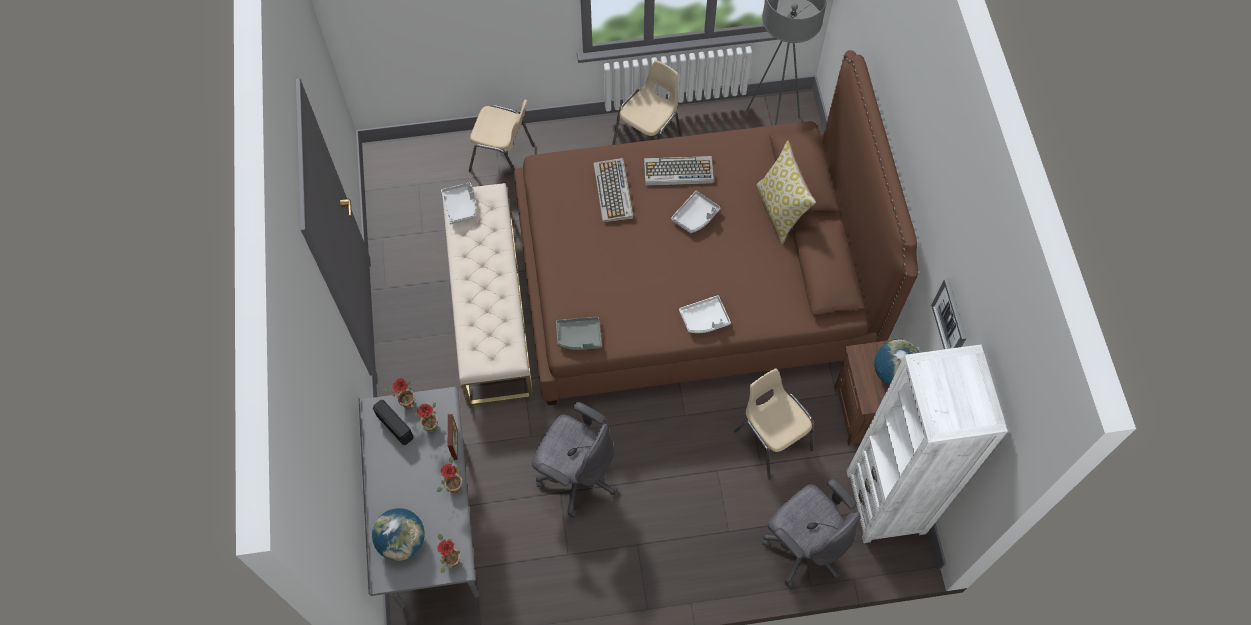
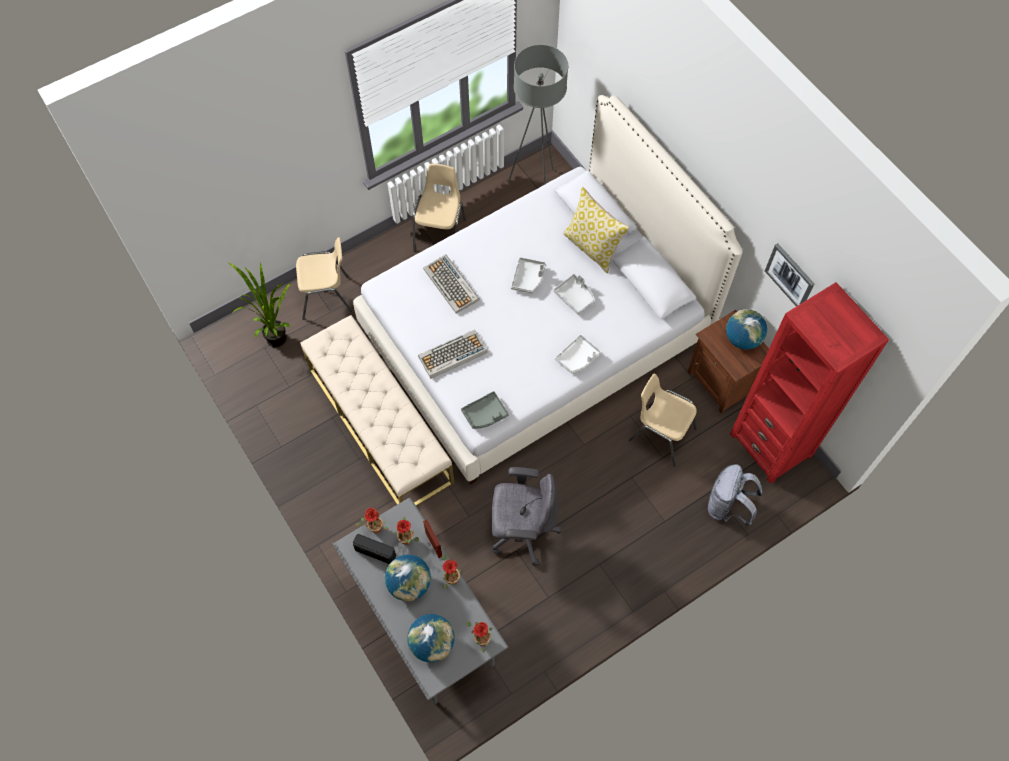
camera: 25 degrees left, 0 degrees up
(411, 472) = (409, 584): none -> globe
(435, 176) = (275, 335): none -> potted plant
(461, 206) = (324, 348): grey tray -> grey tray (575, 297)
(677, 172) = (495, 248): keyboard -> keyboard (452, 355)
(693, 280) = (535, 333): brown bed -> white bed
(804, 546) = (727, 506): grey office chair -> grey backpack
(886, 502) = (771, 444): white bookcase -> red bookcase

